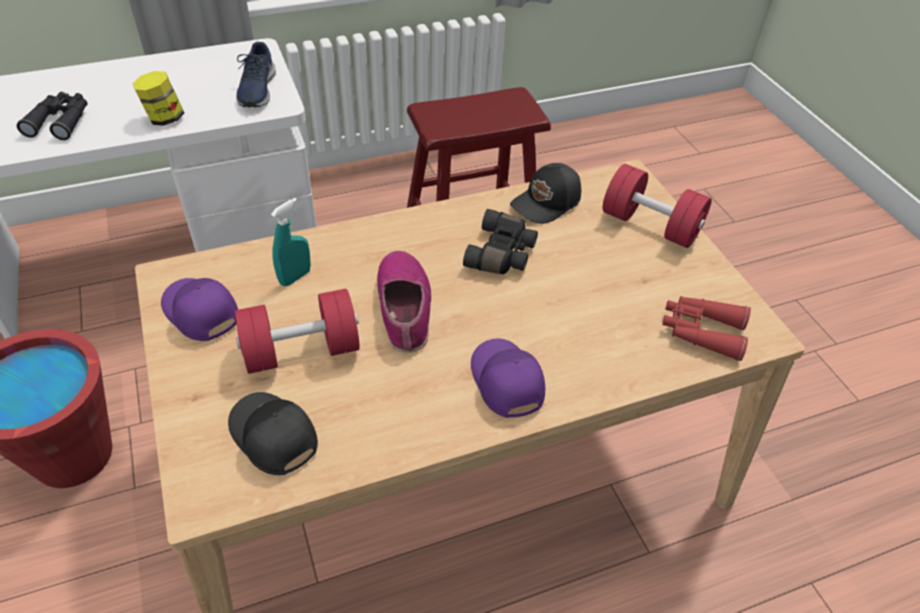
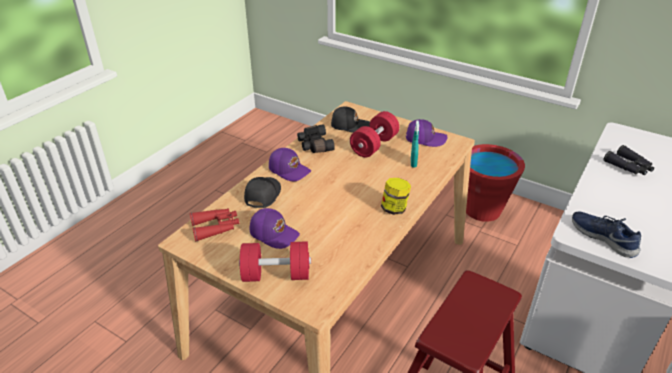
camera: 145 degrees right, 10 degrees down
(164, 118) = (598, 193): jar -> jar (394, 209)
(404, 307) = (356, 174): shoe -> none
(502, 254) = (341, 215): black binoculars -> black binoculars (314, 145)
(547, 203) = (347, 256): black cap -> black cap (262, 195)
(618, 277) = (274, 233): none -> purple cap

